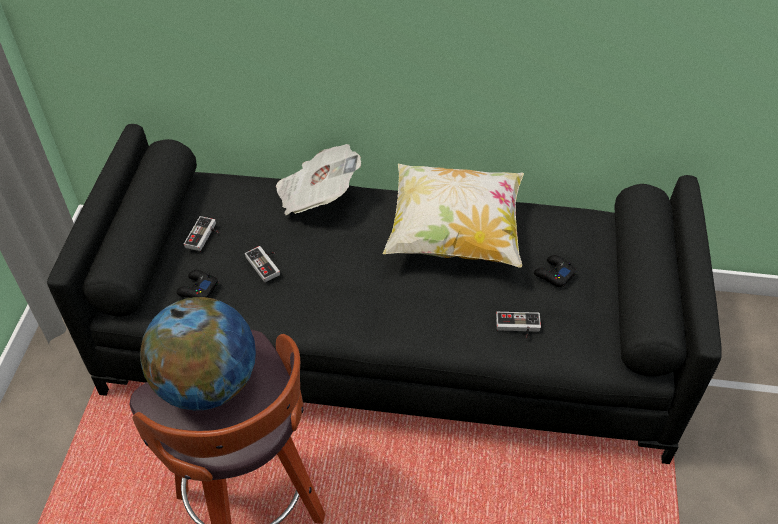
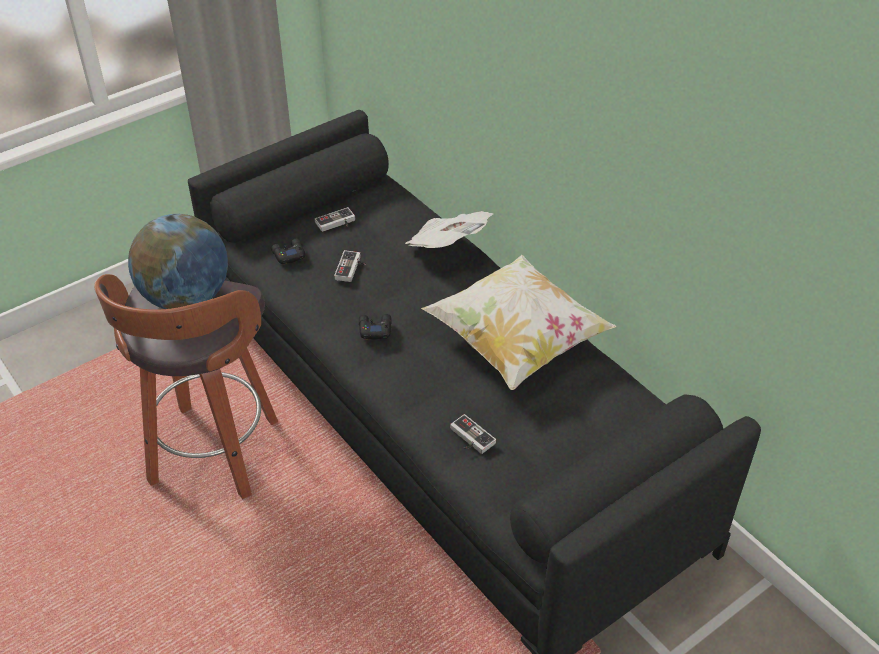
camera: 45 degrees right, 5 degrees down
(554, 274) = (553, 425): black game controller -> black game controller (375, 329)

